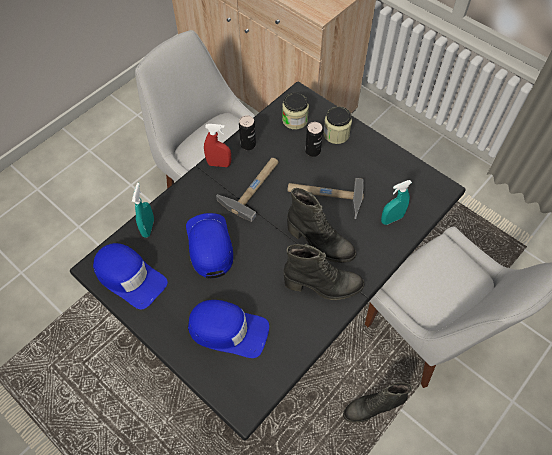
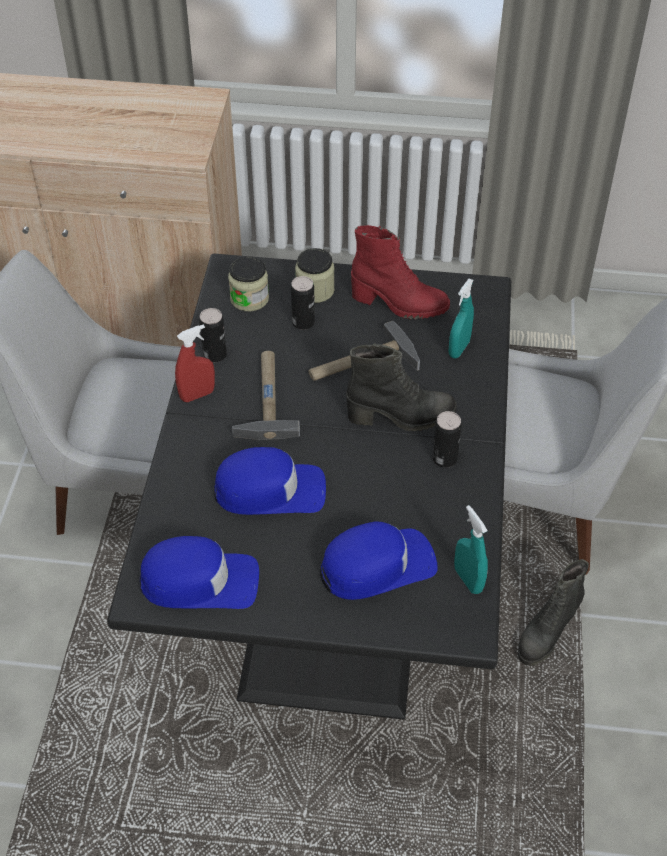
camera: 35 degrees left, 10 degrees down
(148, 228) = (171, 514): turquoise spray bottle -> turquoise spray bottle (468, 580)
(209, 245) = (270, 490): blue cap -> blue cap turned 135 degrees clockwise
(323, 286) = (444, 458): black boot -> can
(378, 169) = (399, 304): none -> red boot

